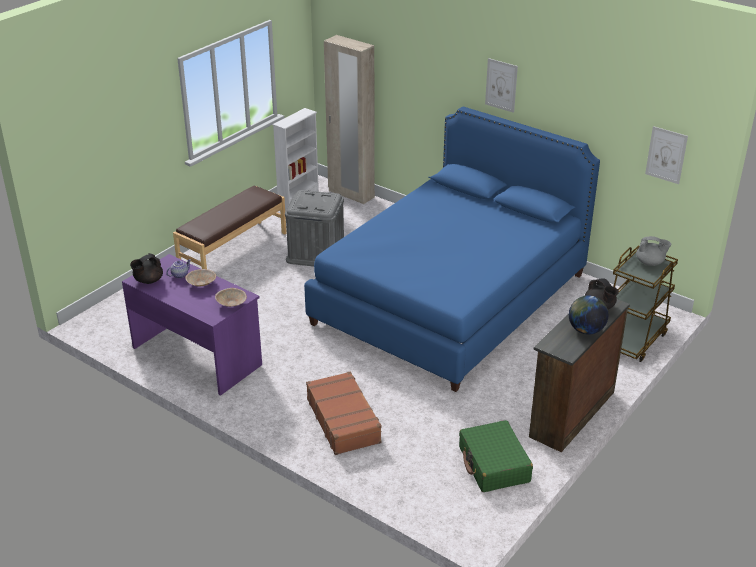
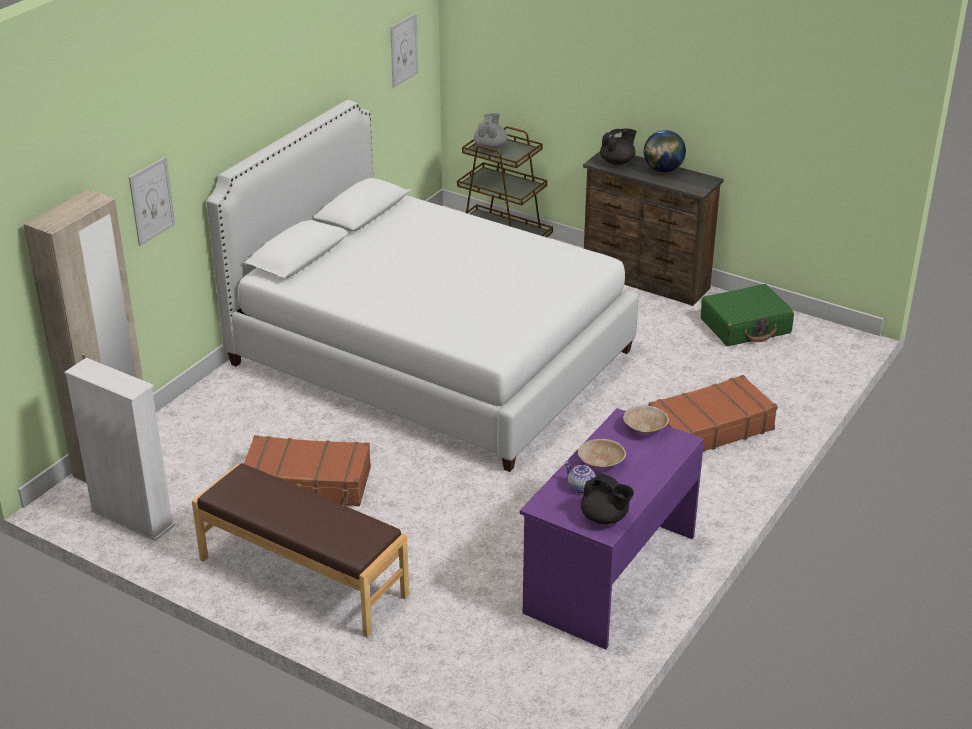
camera: 95 degrees left, 0 degrees up
(316, 252) = (307, 483): grey storage box -> brown suitcase
(450, 299) = (431, 358): blue bed -> white bed
(501, 85) = (252, 105): picture -> picture (152, 201)

